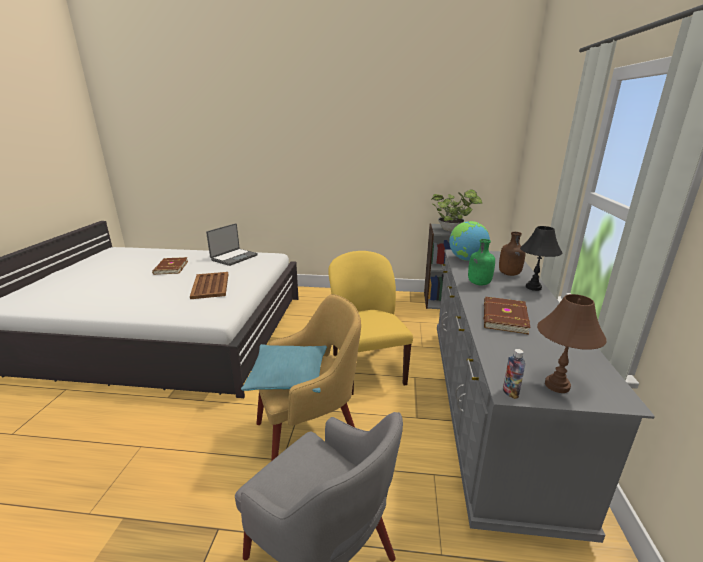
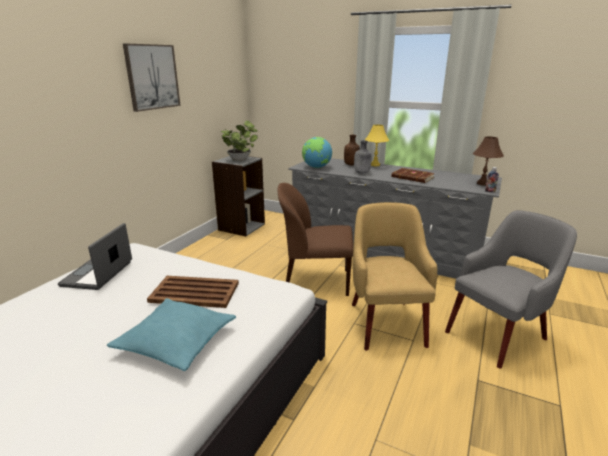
camera: 70 degrees left, 0 degrees up
(170, 268) = (64, 330): brown book -> none
(234, 257) = (99, 274): laptop -> laptop turned 135 degrees counterclockwise
(288, 376) = (397, 274): turquoise pillow -> turquoise pillow (176, 341)
(367, 368) = (315, 281): yellow chair -> brown chair
(369, 134) = (152, 77): none -> picture
(478, 283) = (362, 173): green bottle -> grey bottle
(533, 287) = (375, 165): black table lamp -> yellow table lamp

